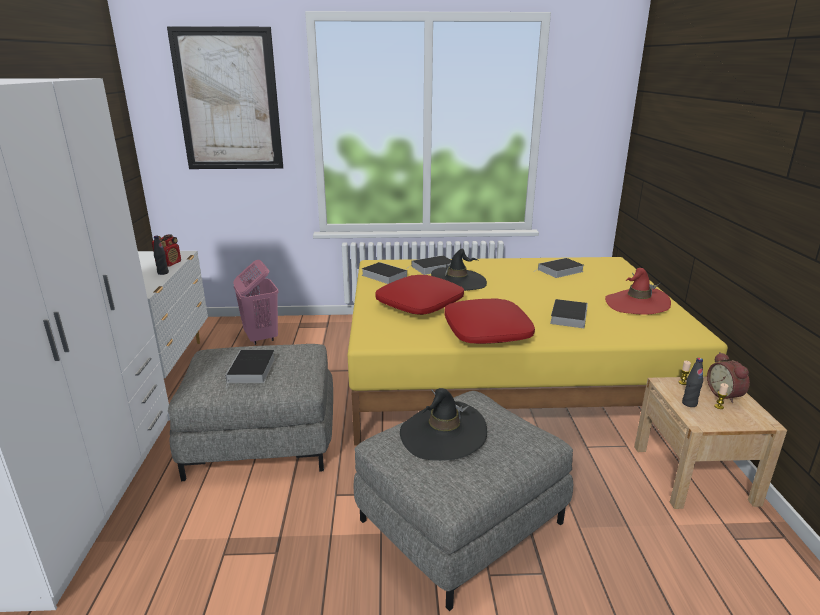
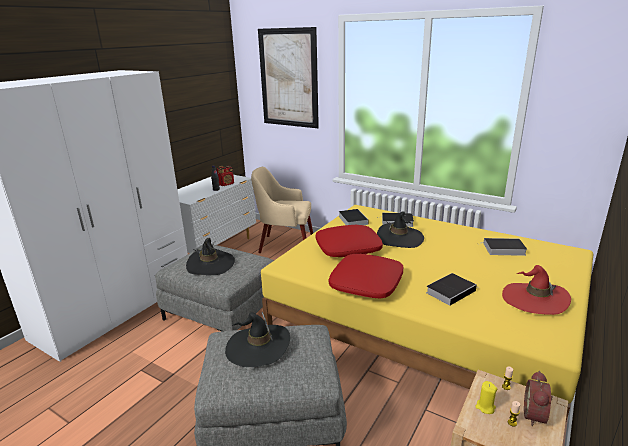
camera: 35 degrees right, 0 degrees up
(251, 371) = (210, 264): book -> black hat
(261, 337) = (284, 244): pink laundry basket -> beige armchair
(689, 403) = (485, 407): black bottle -> yellow candle

